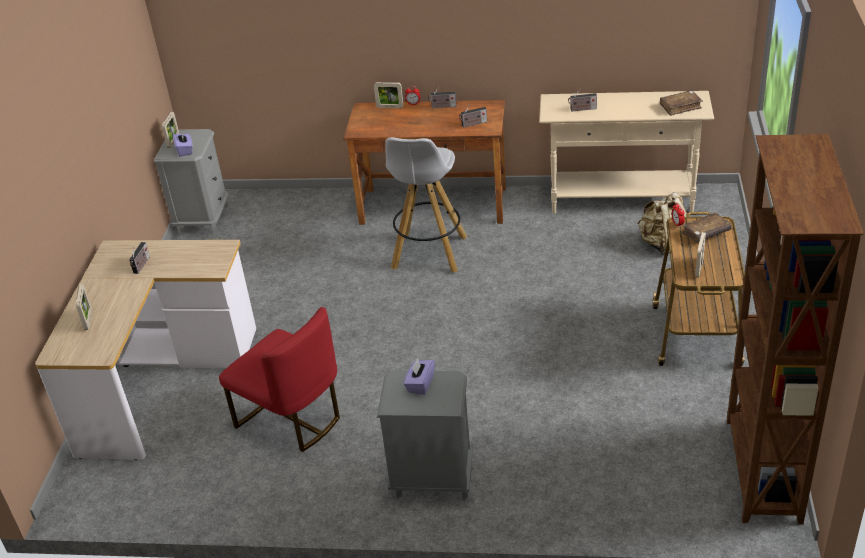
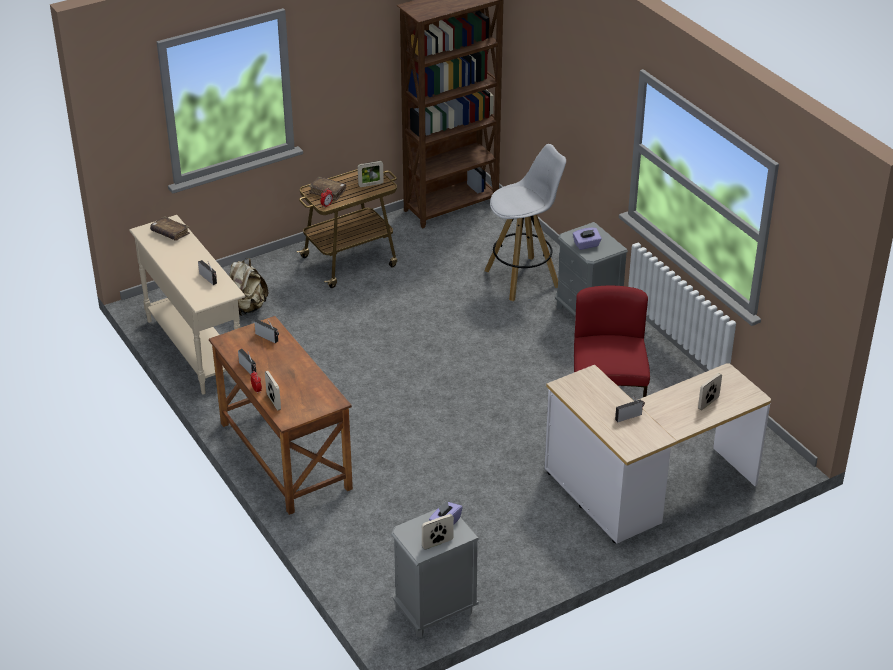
camera: 130 degrees left, 0 degrees up
(429, 254) = (360, 424): white stool -> white stool (523, 278)

